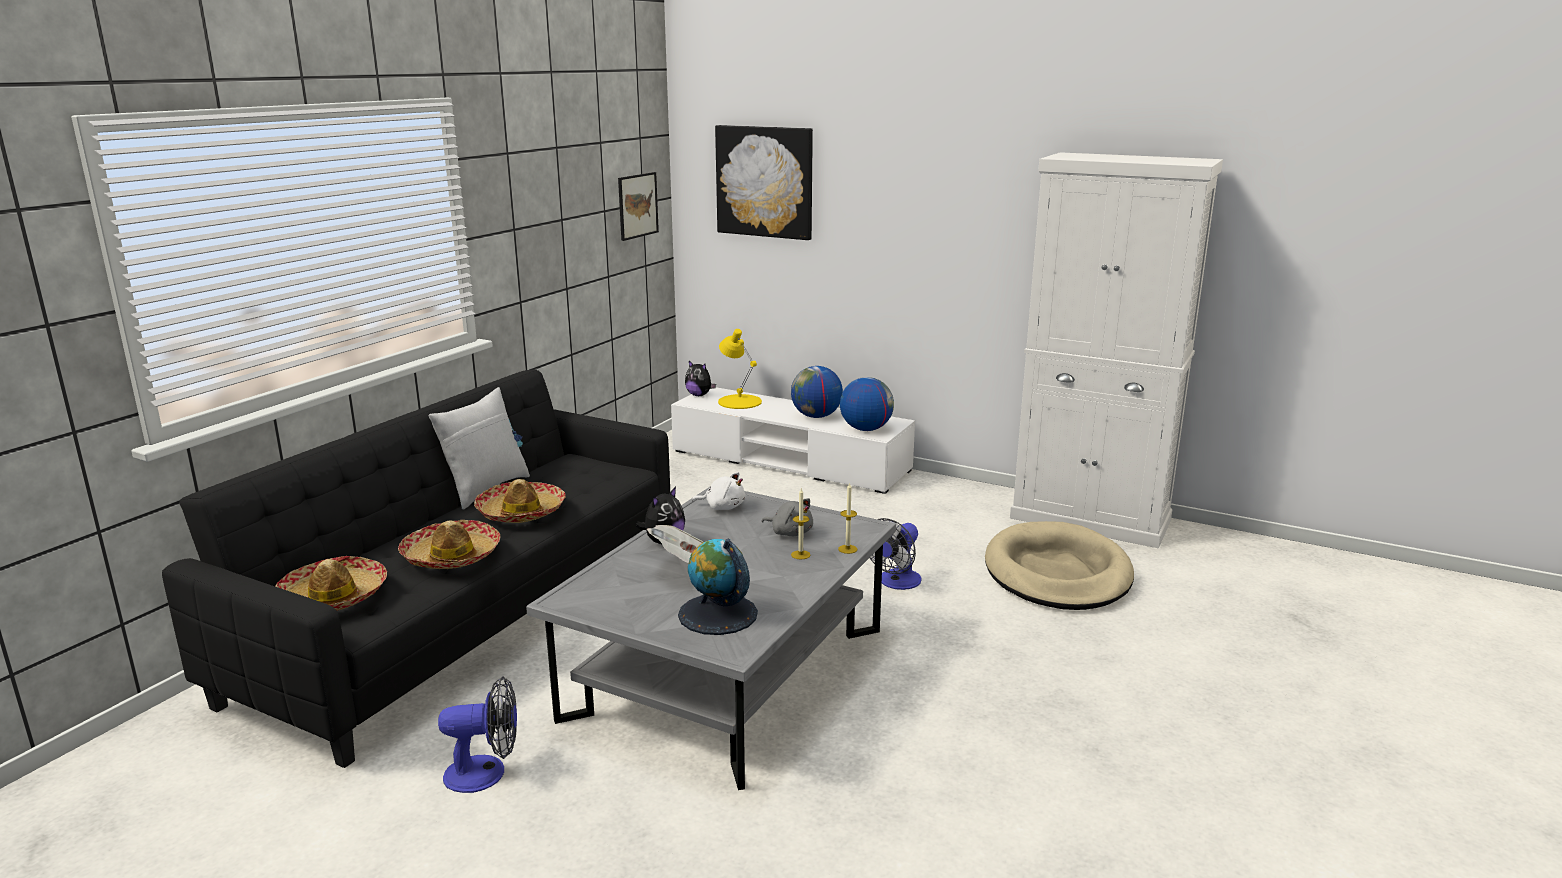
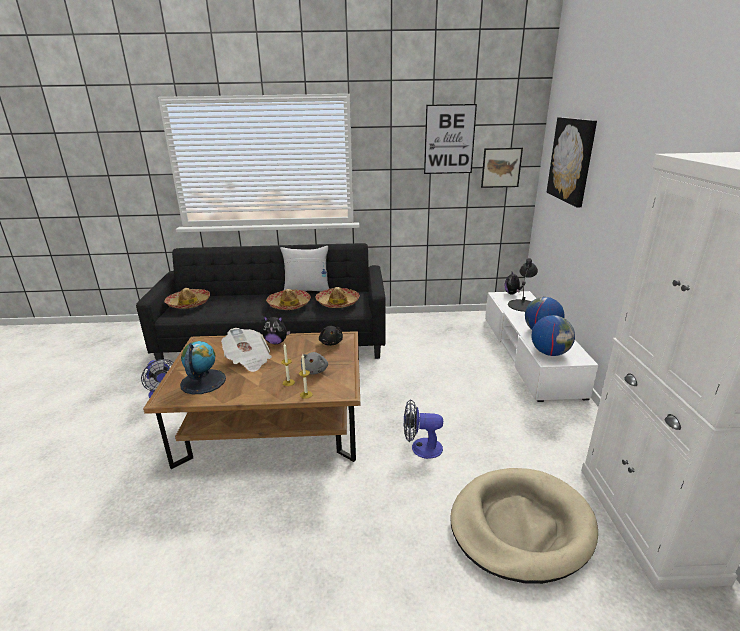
camera: 60 degrees right, 5 degrees up
(451, 556) = (236, 308): hat -> hat (337, 303)
(580, 168) = (449, 139): none -> picture
(723, 507) = (331, 343): white plush toy -> black plush toy
(728, 673) = (272, 424): grey coffee table -> brown coffee table
(739, 401) = (523, 305): yellow table lamp -> black table lamp

